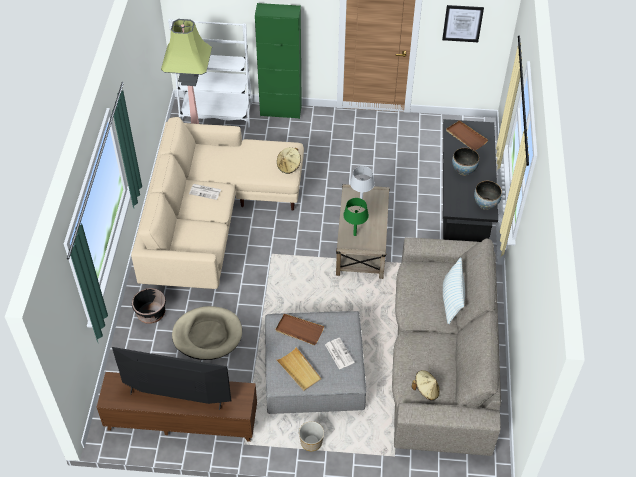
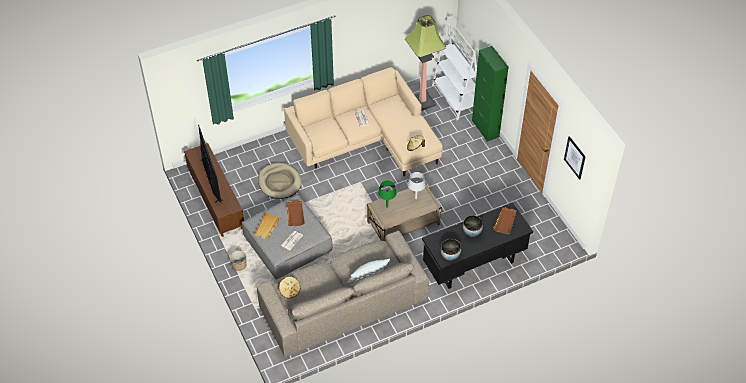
camera: 60 degrees right, 0 degrees up
(151, 314) = (276, 150): black planter -> none

